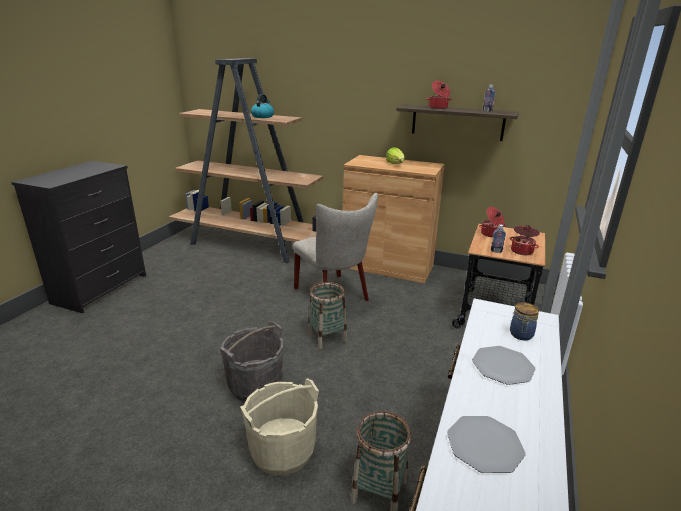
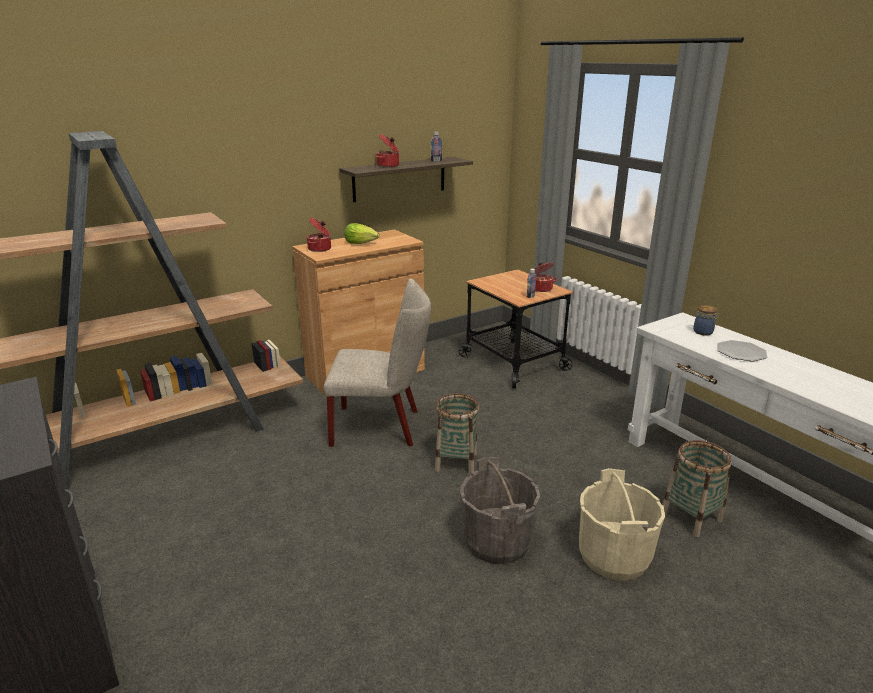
camera: 55 degrees left, 0 degrees up
(262, 116) = (157, 224): kettle -> none
(484, 445) = (827, 389): plate -> none
(491, 234) = (495, 285): cooking pot -> cooking pot (320, 249)

